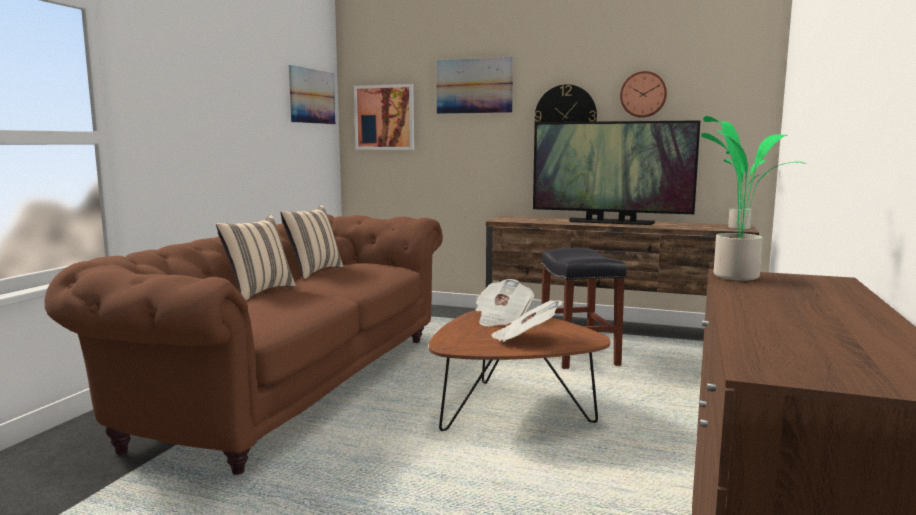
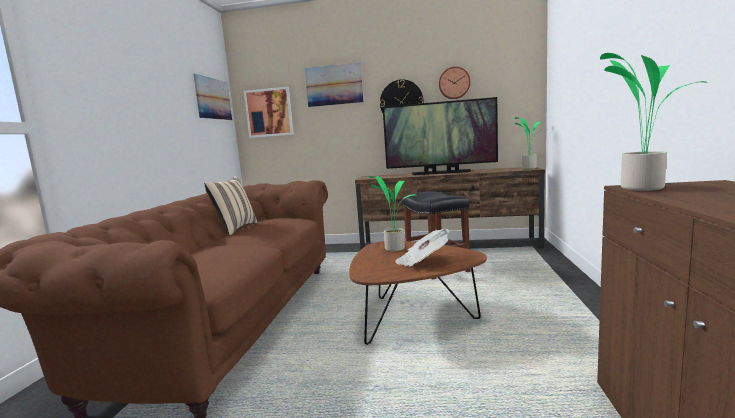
camera: 10 degrees left, 0 degrees up
(258, 292) = (194, 250): beige pillow -> none
(502, 319) = (394, 248): newspaper -> potted plant

